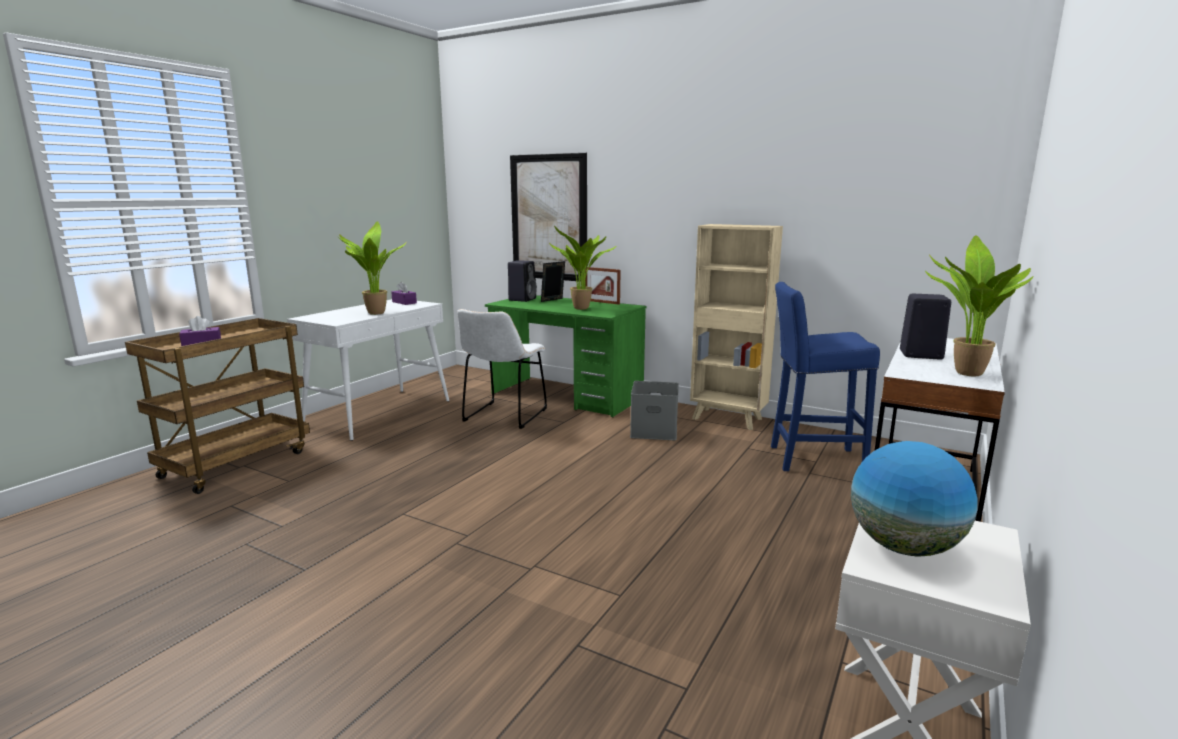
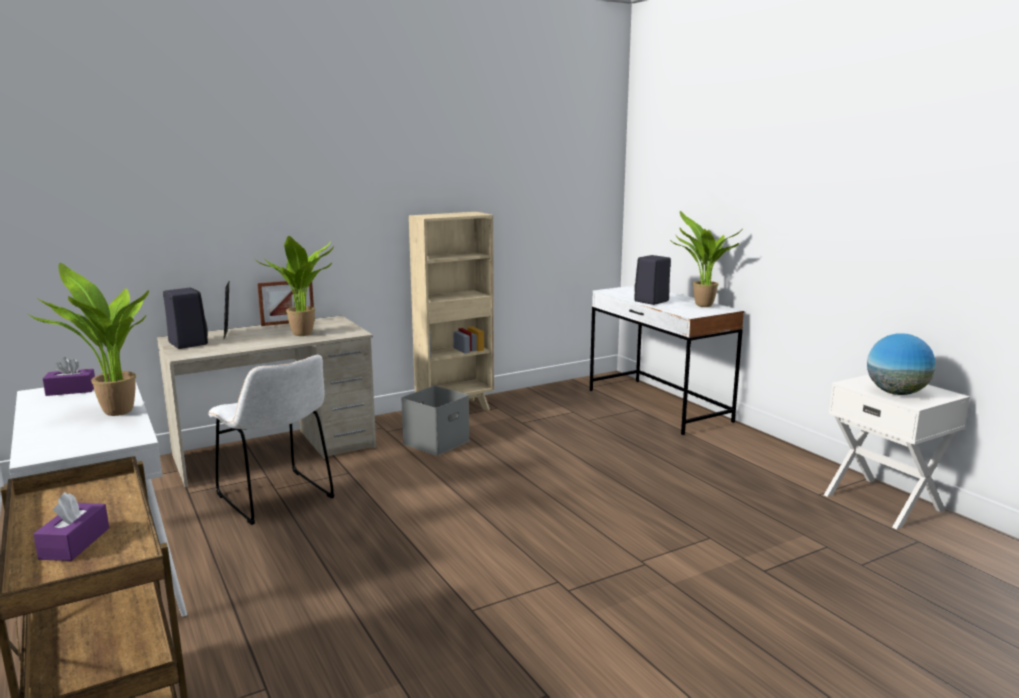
camera: 60 degrees left, 0 degrees up
(548, 218) = (182, 225): picture -> none
(566, 396) = (275, 452): green desk -> beige desk
(811, 459) = (567, 411): blue stool -> none

